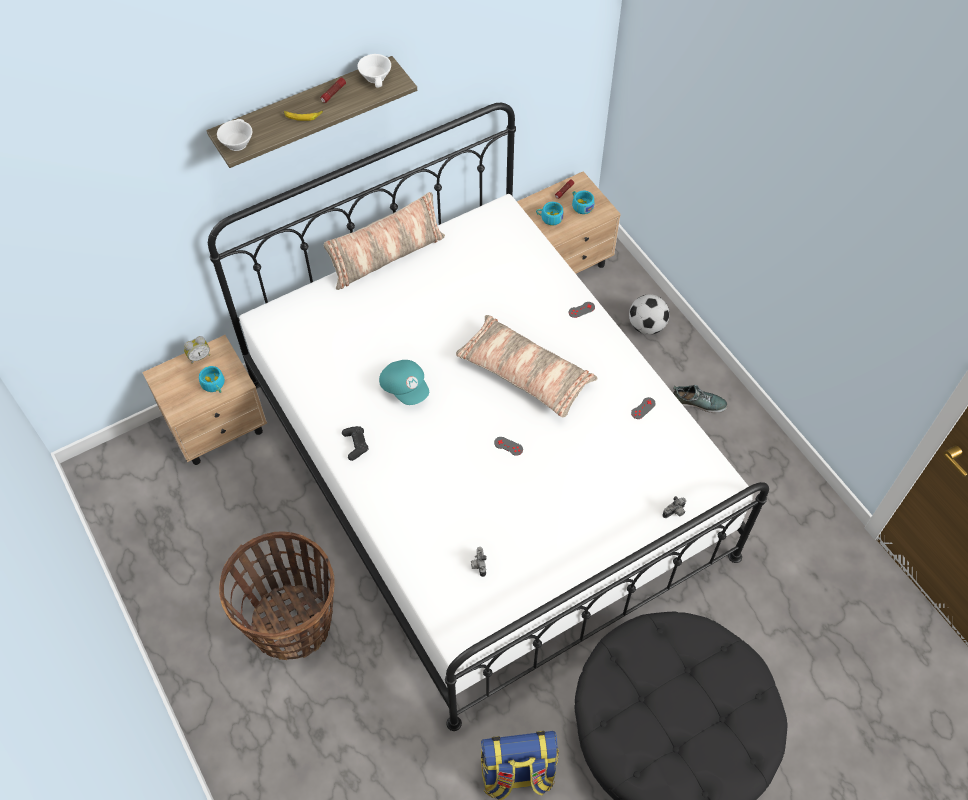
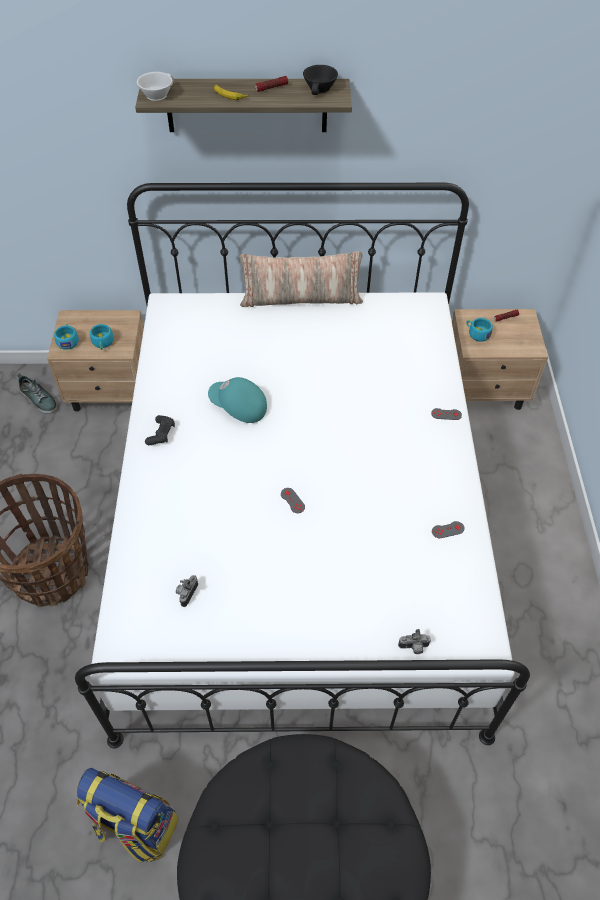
camera: 30 degrees right, 5 degrees down
(199, 356) = (108, 317): alarm clock -> none
(377, 77) = (321, 89): white cup -> black cup
(405, 388) = (238, 407): turquoise cap -> turquoise cap turned 120 degrees clockwise
(524, 374) = (353, 445): pillow -> none
(581, 205) = (514, 335): turquoise cup -> turquoise cup (68, 340)
(646, 326) = (529, 477): football -> none
(698, 402) = (539, 569): shoe -> shoe (39, 399)

